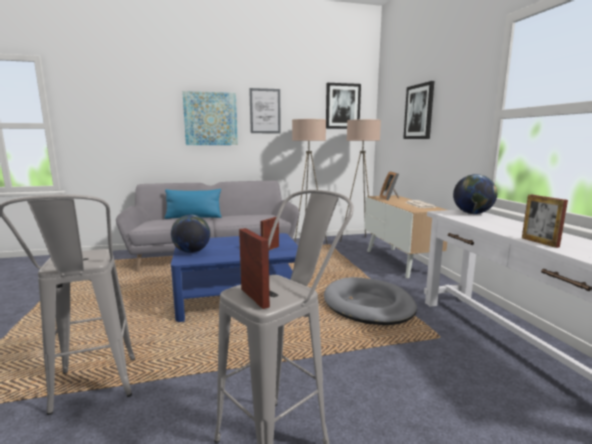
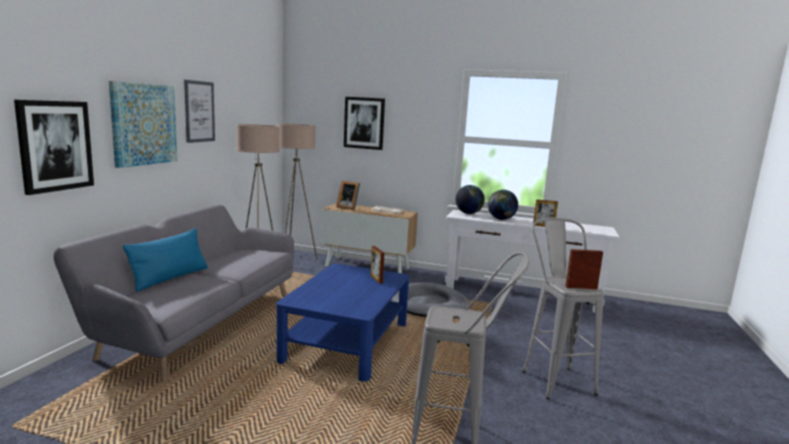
camera: 60 degrees left, 0 degrees up
(192, 252) = (337, 305): globe -> globe (501, 219)
(342, 106) = (261, 105): picture -> picture (55, 146)

